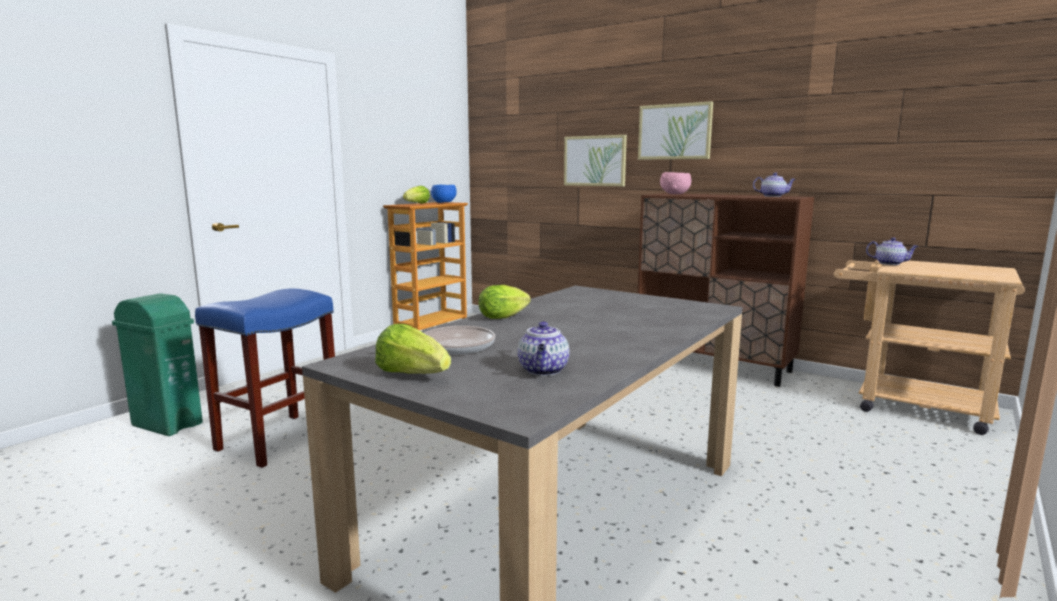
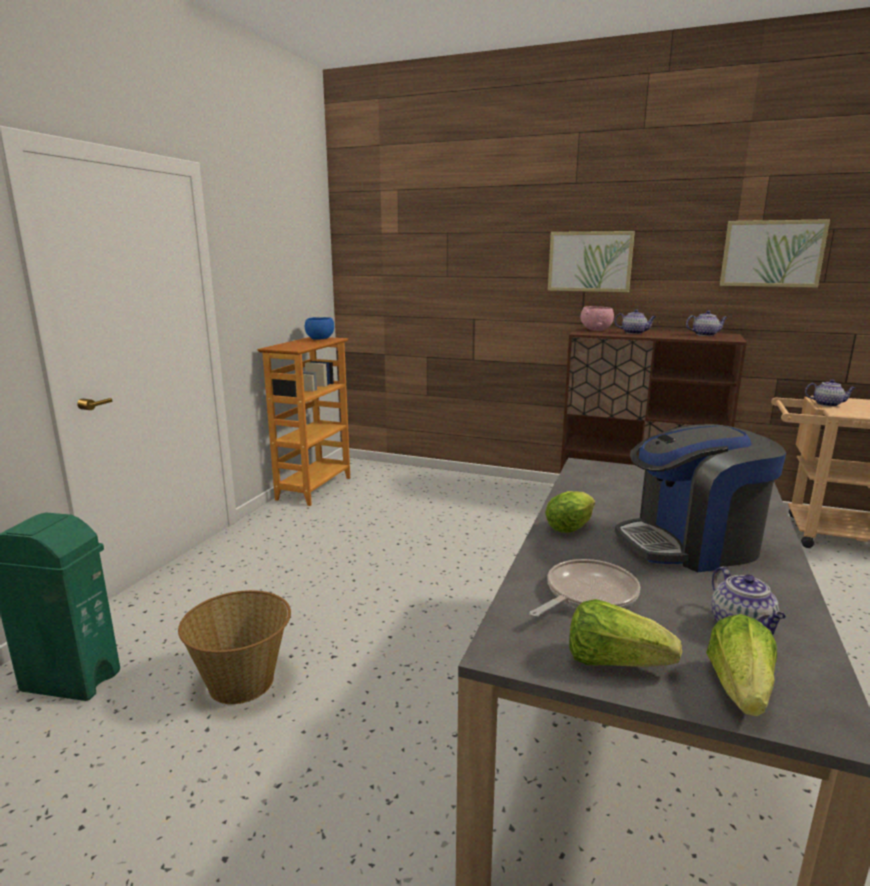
camera: 15 degrees left, 5 degrees up
(278, 440) = (242, 682): blue stool -> basket
(417, 204) = (294, 343): lettuce -> lettuce (740, 689)
(588, 332) = (691, 544): none -> coffee machine
(595, 161) = (495, 290): picture -> picture (772, 253)
(705, 195) = (634, 333): none -> teapot

